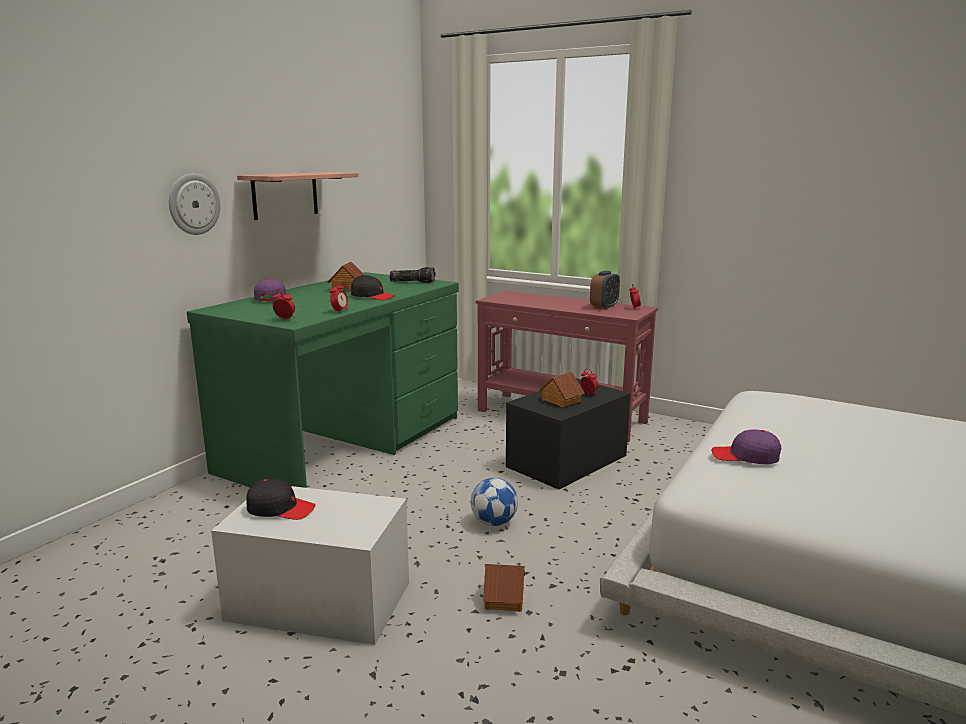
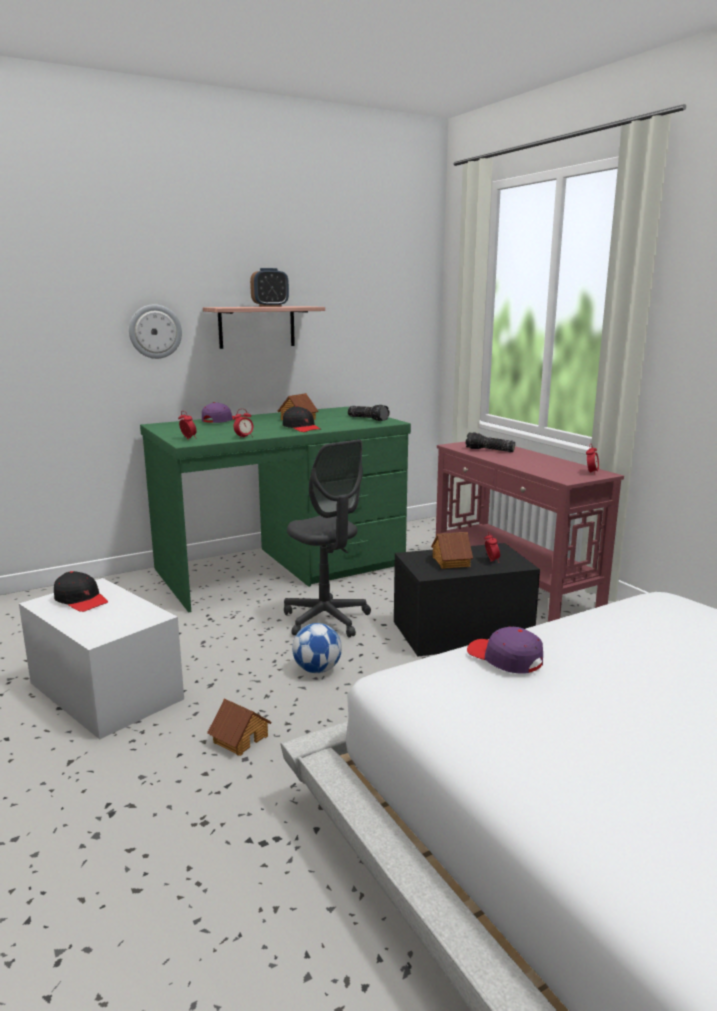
camera: 30 degrees right, 0 degrees up
(447, 479) = (326, 620): none -> grey office chair
(527, 300) = (489, 450): none -> flashlight
(604, 307) = (559, 467): alarm clock -> alarm clock (270, 306)

